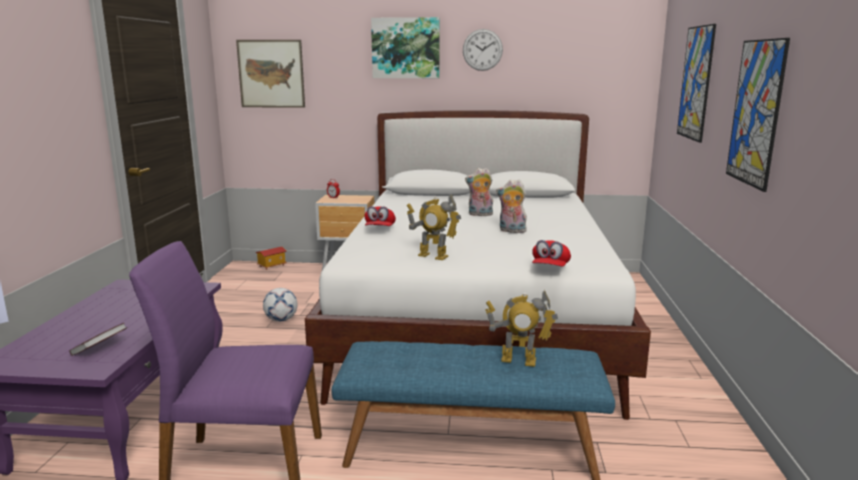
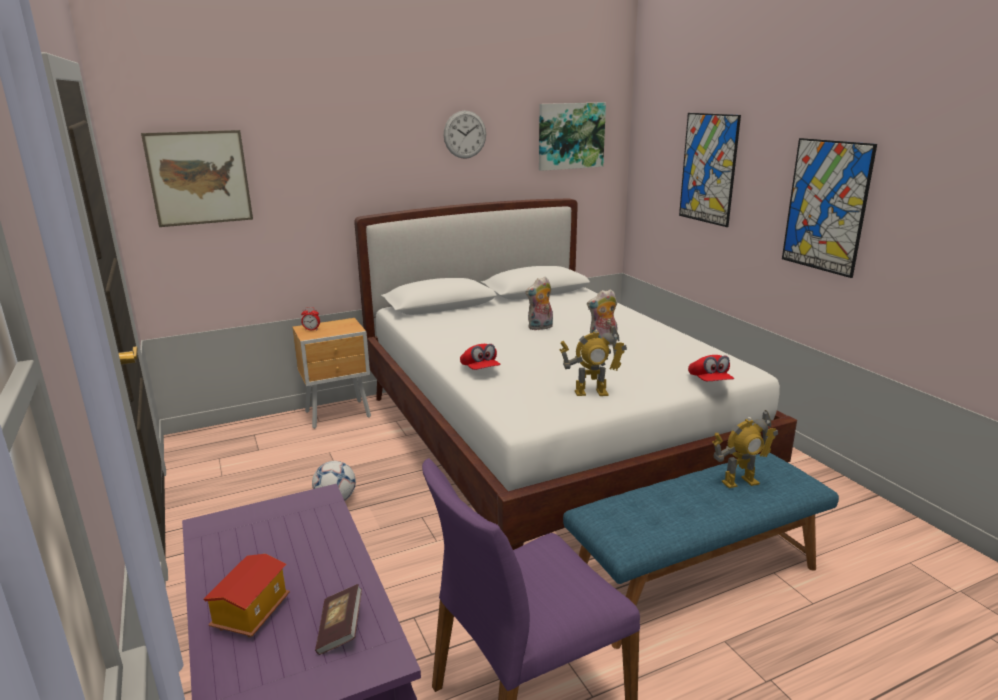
camera: 30 degrees left, 5 degrees up
(272, 266) = (230, 430): toy house -> toy house (251, 613)
(406, 48) = (378, 136): picture -> picture (570, 136)

